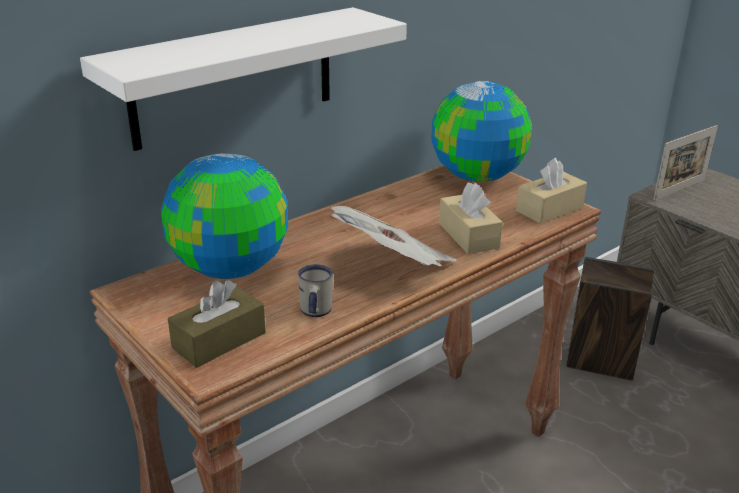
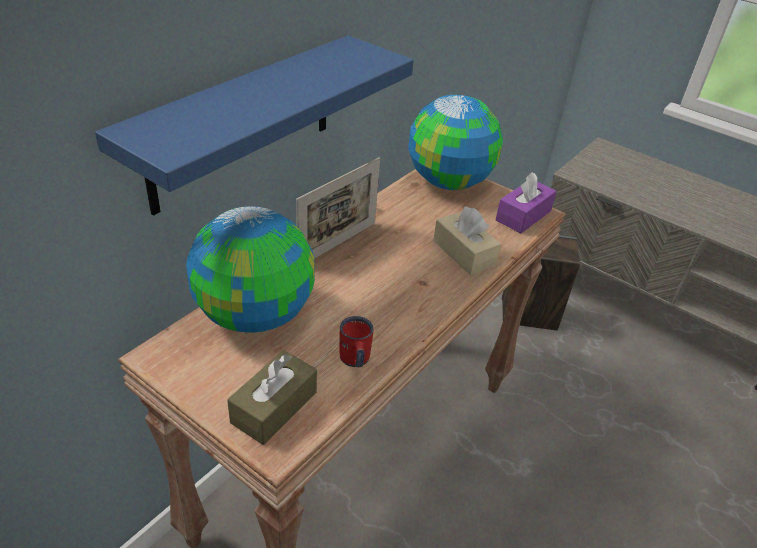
camera: 15 degrees left, 10 degrees up
(234, 77) = (244, 123): white shelf -> blue shelf
(314, 312) = (354, 361): white mug -> red mug
(393, 266) = (409, 296): newspaper -> none
(549, 209) = (523, 215): beige tissue box -> purple tissue box
(679, 189) = (592, 165): picture frame -> picture frame (337, 244)

